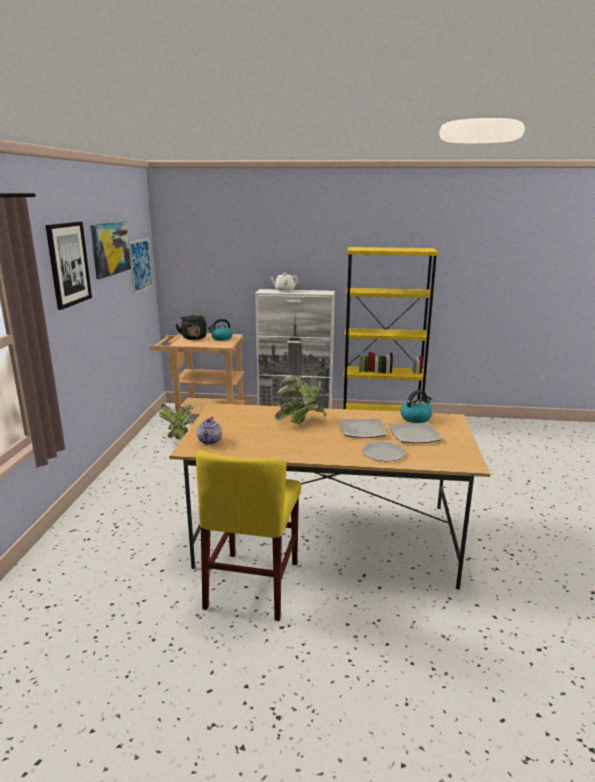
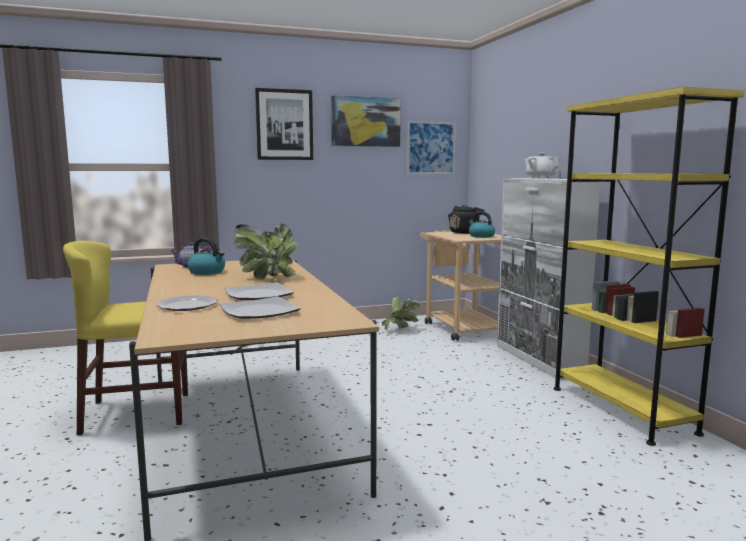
camera: 65 degrees right, 10 degrees down
(416, 418) = (328, 308): kettle -> kettle (207, 272)

